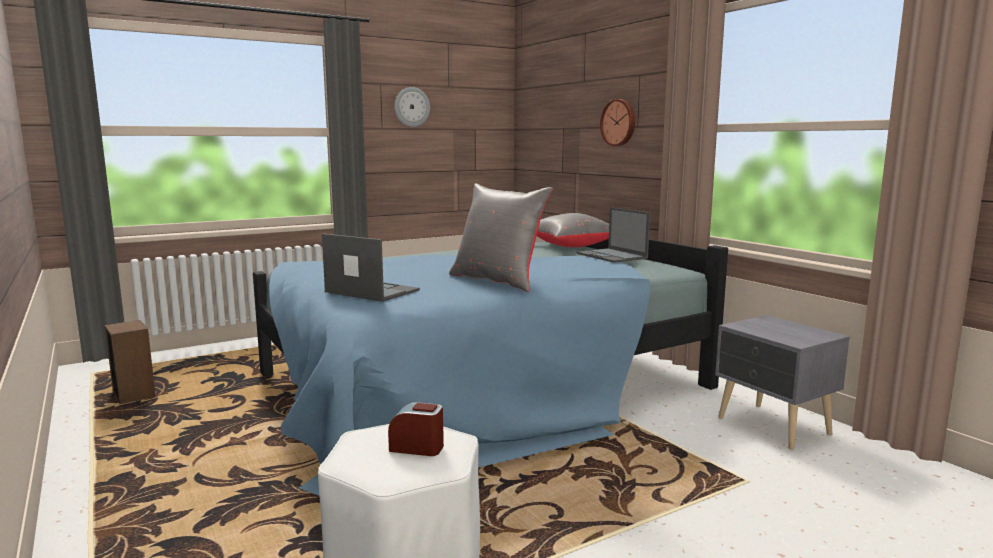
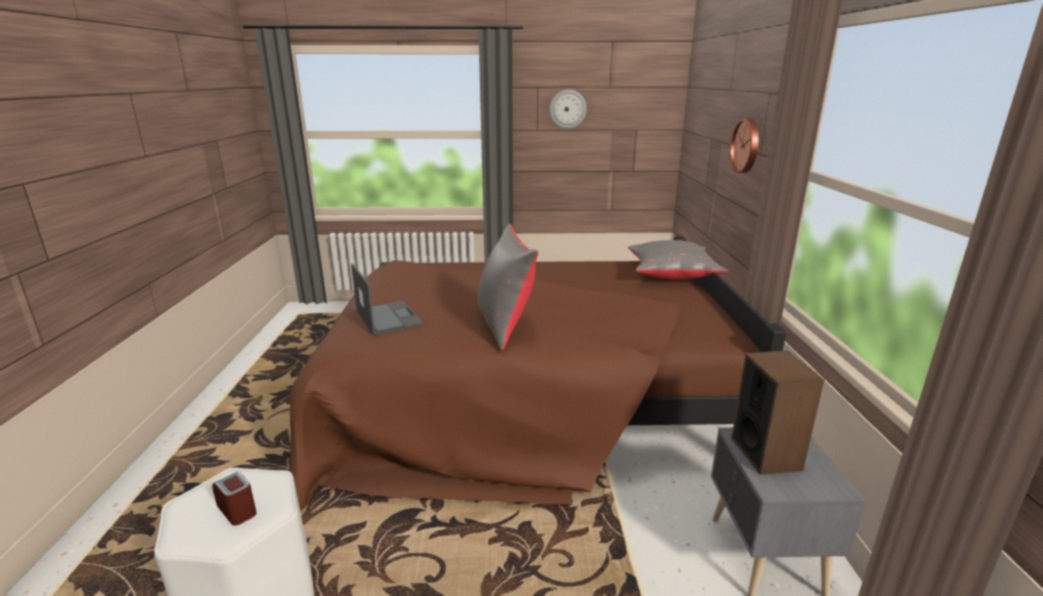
camera: 30 degrees right, 10 degrees up
(134, 395) = (300, 341): speaker -> speaker (766, 453)
(479, 386) = (526, 401): blue bed -> brown bed
(612, 256) = (675, 305): laptop -> none

